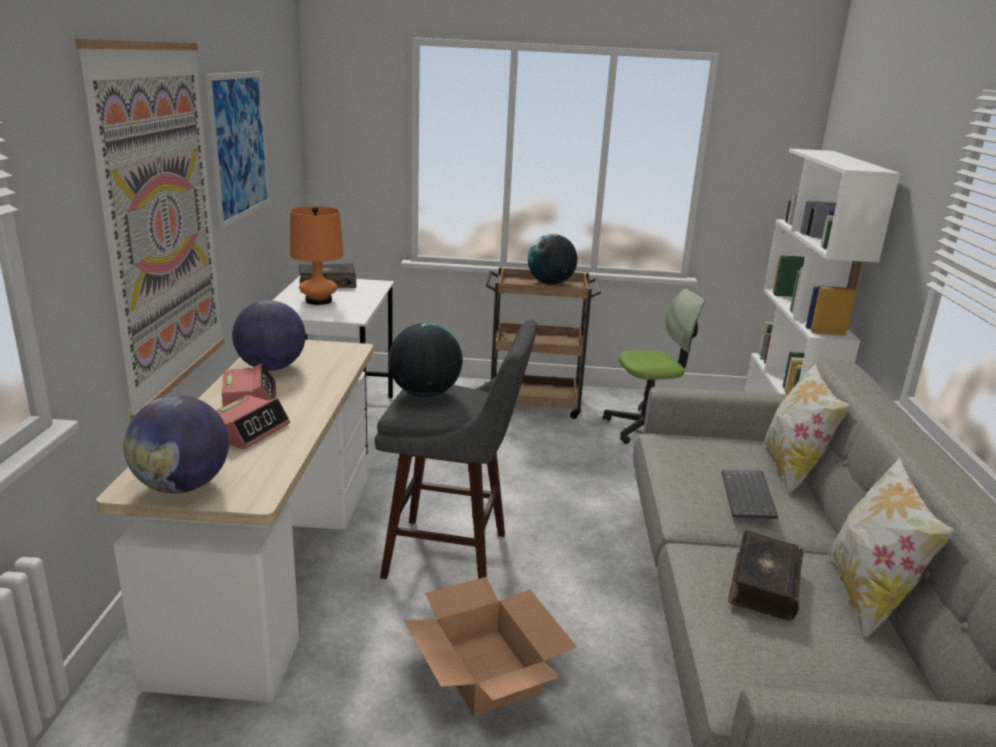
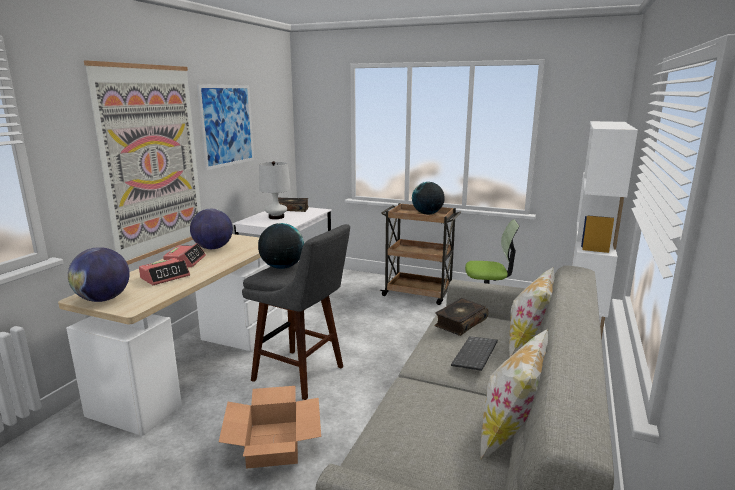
camera: 20 degrees right, 5 degrees down
(318, 301) = (276, 217): orange table lamp -> white table lamp
(762, 585) = (432, 410): book -> book (460, 323)

